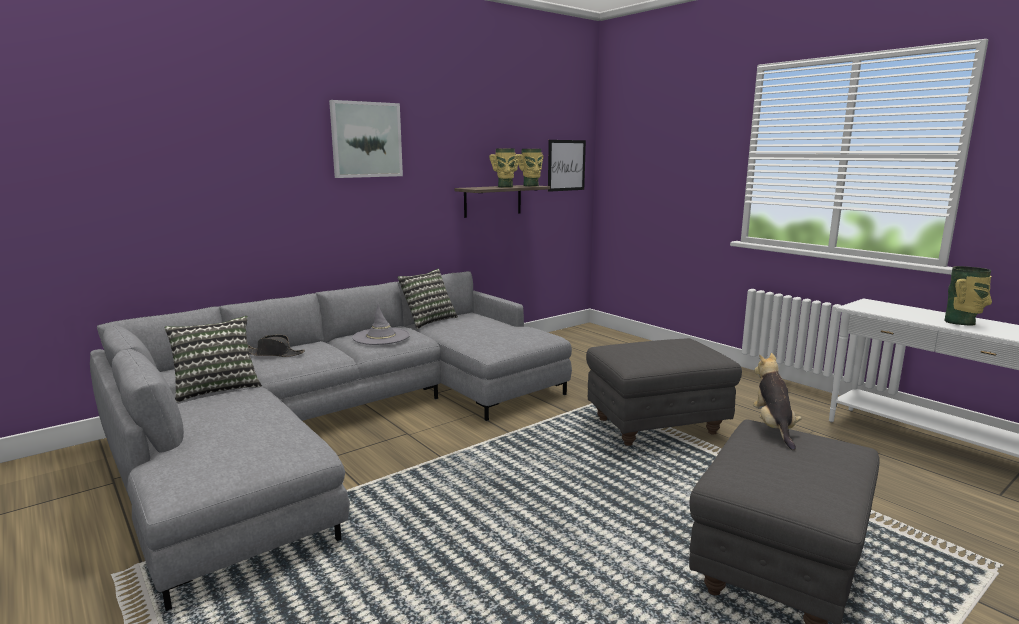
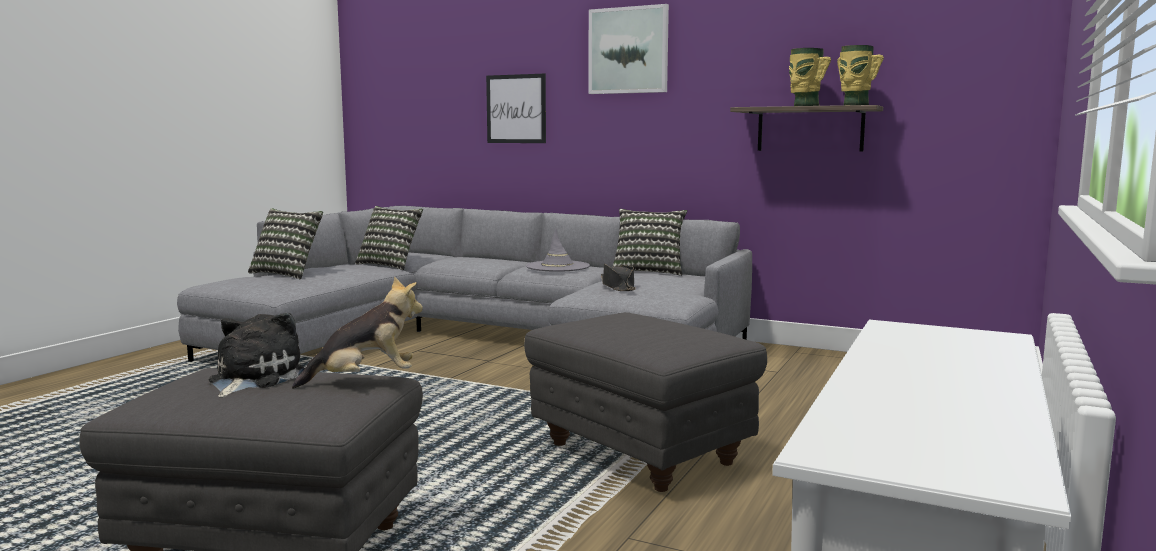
camera: 65 degrees right, 5 degrees down
(207, 437) = (287, 274): none -> pillow
(274, 354) = (469, 257): black hat -> black hat (618, 287)
(566, 165) = (978, 74): picture -> picture (516, 109)
(763, 462) = (252, 378): none -> plush toy
(961, 322) = (925, 389): vase -> none

